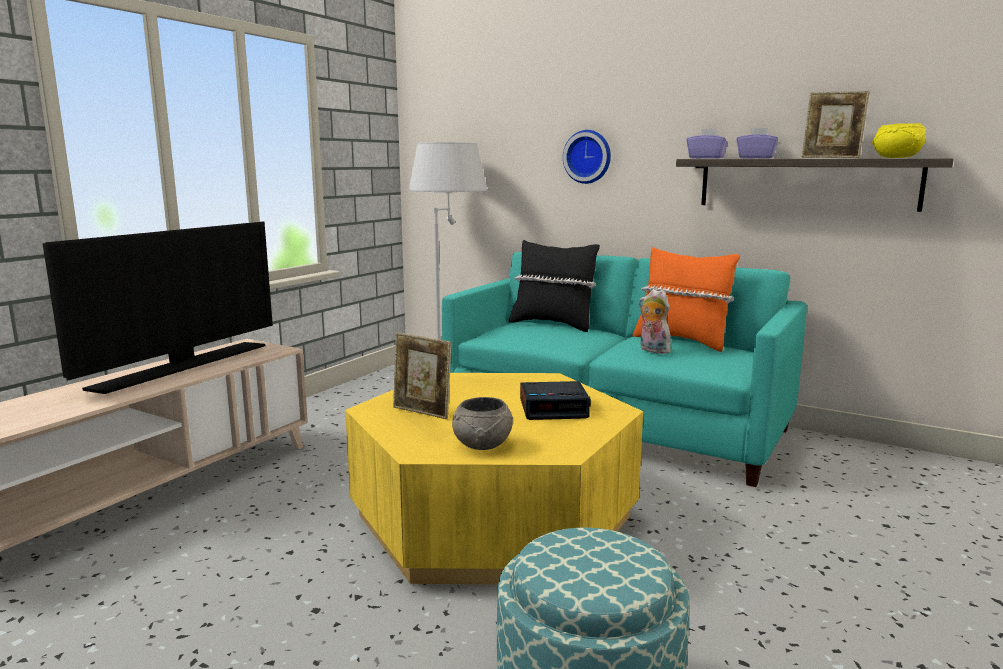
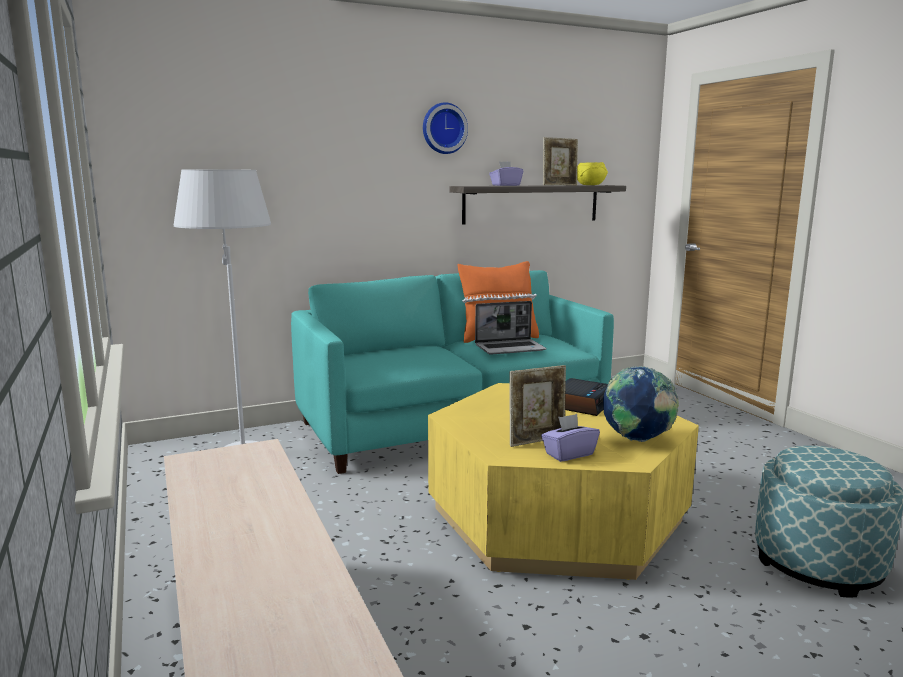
camera: 55 degrees left, 0 degrees up
(183, 366) = (233, 506): television -> none
(482, 445) = (637, 440): grey bowl -> globe
(553, 324) = (383, 349): black pillow -> none
(588, 157) = (359, 184): wall clock -> wall clock (443, 128)
(652, 350) = (510, 348): plush toy -> laptop
(706, 158) = (473, 185): purple tissue box -> purple tissue box (569, 454)

